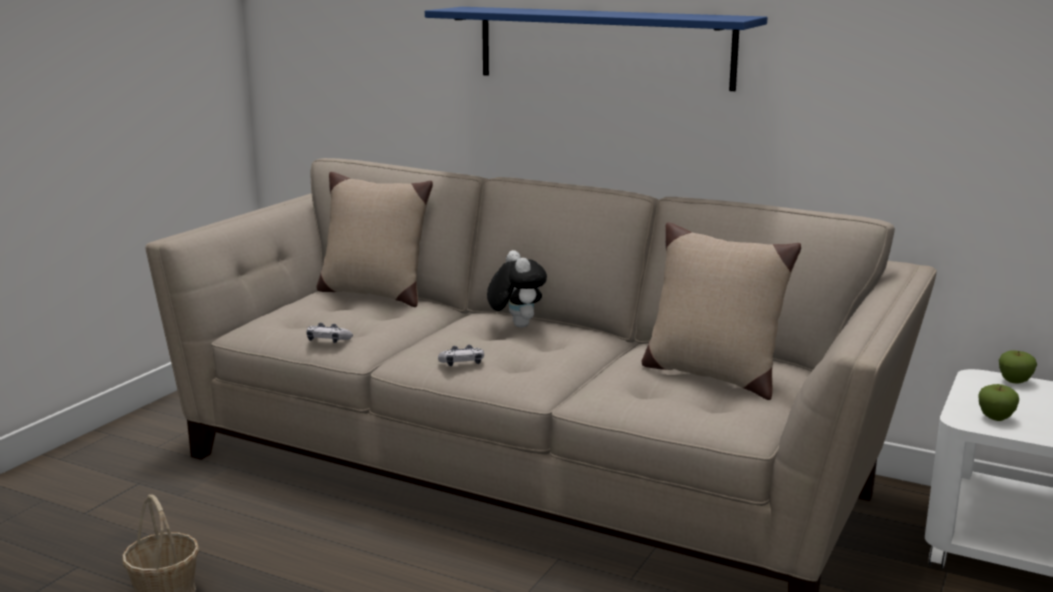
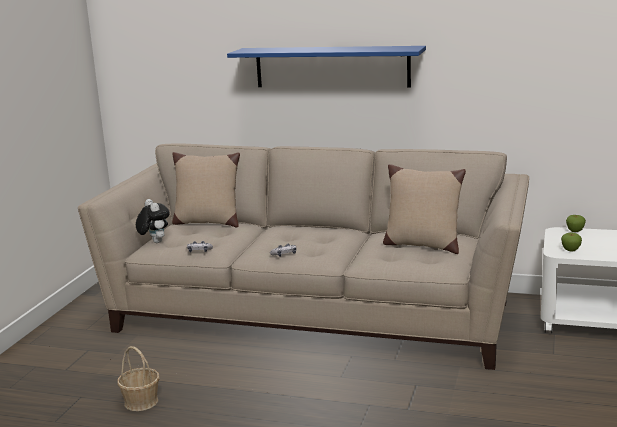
camera: 10 degrees left, 0 degrees up
(516, 325) = (301, 231): plush toy -> plush toy (154, 242)

